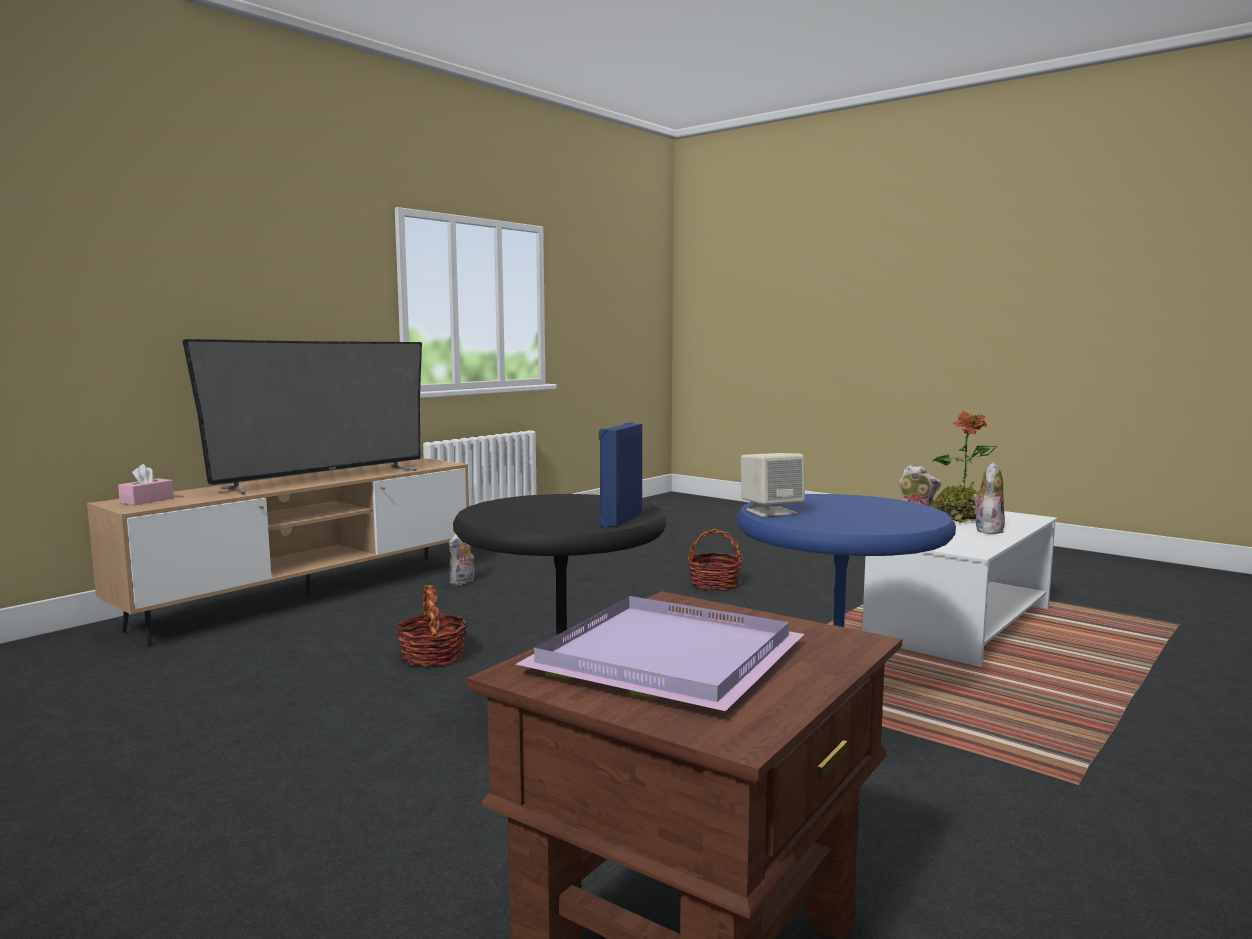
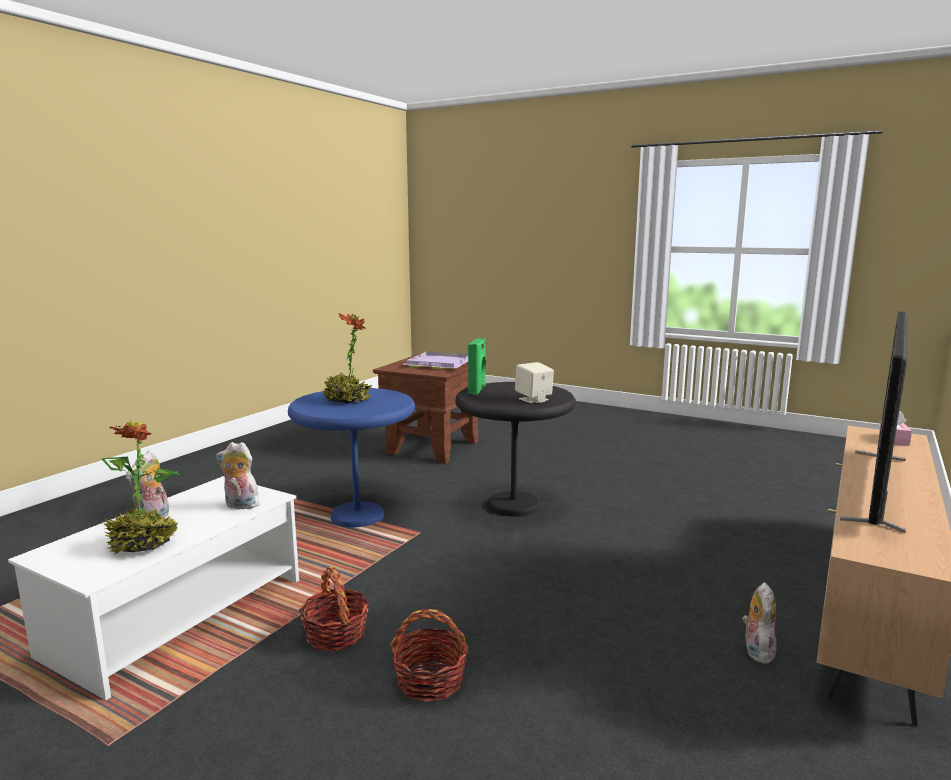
camera: 170 degrees right, 5 degrees up
(433, 656) = (633, 535): basket -> basket (336, 634)
(619, 519) = (478, 390): blue speaker -> green speaker
(771, 511) = (395, 399): beige speaker -> beige speaker (533, 399)
(853, 513) = (347, 400): none -> potted plant

